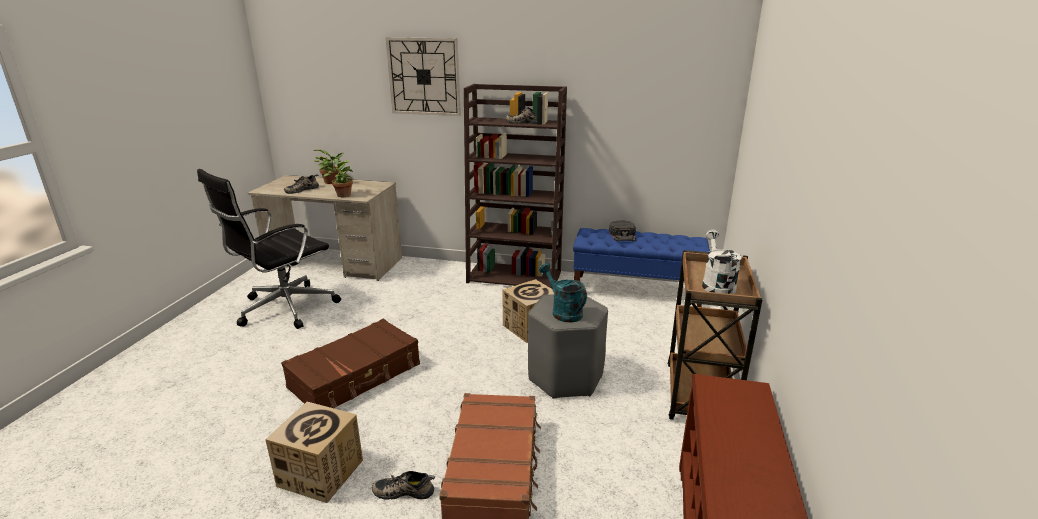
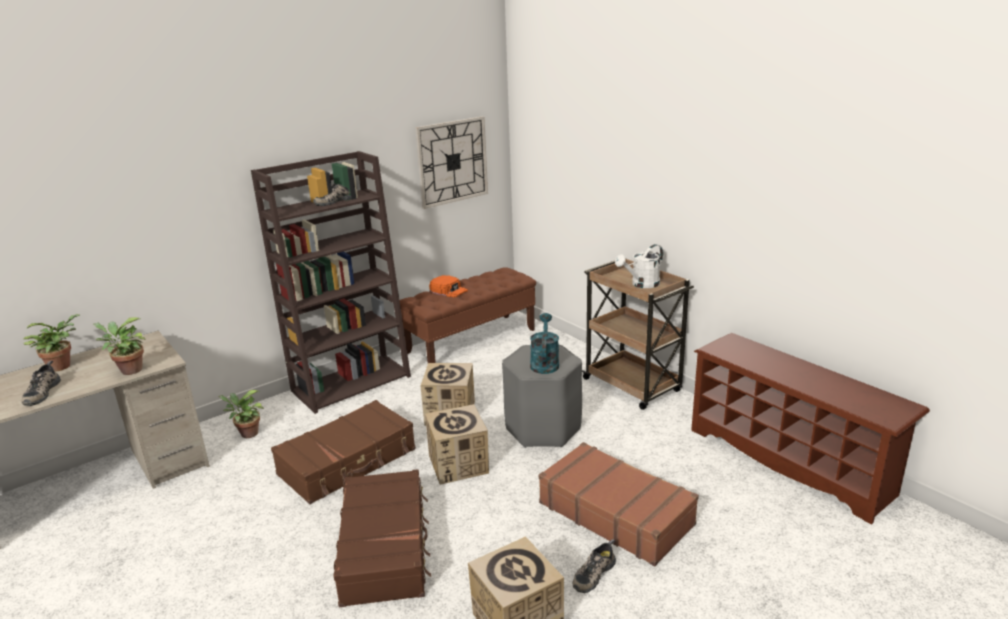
camera: 50 degrees left, 0 degrees up
(284, 308) = (147, 562): black office chair -> none
(420, 275) = (247, 434): none -> potted plant
(424, 76) = (177, 175): wall clock -> wall clock (452, 161)
(429, 319) = (348, 462): none -> brown suitcase
(474, 361) = (458, 464): none -> cardboard box
(563, 312) = (544, 363): turquoise watering can -> turquoise watering can turned 90 degrees clockwise
(623, 235) = (449, 290): black cap -> orange cap
(637, 291) = (471, 341): blue bench -> brown bench
(716, 284) = (641, 284): white watering can -> white watering can turned 75 degrees counterclockwise

